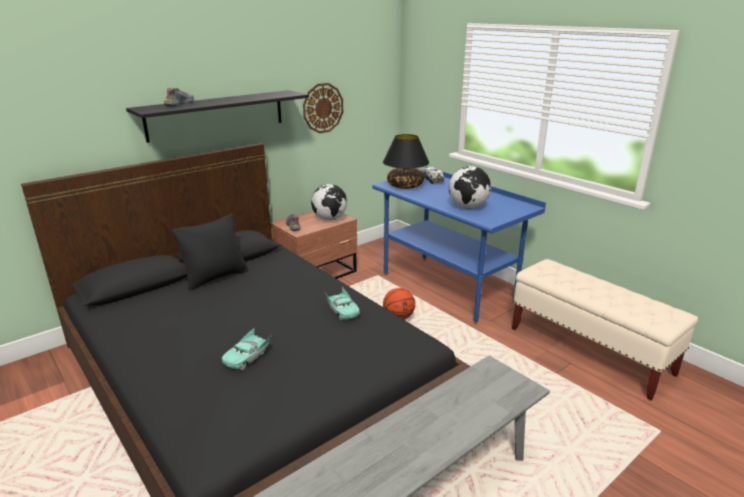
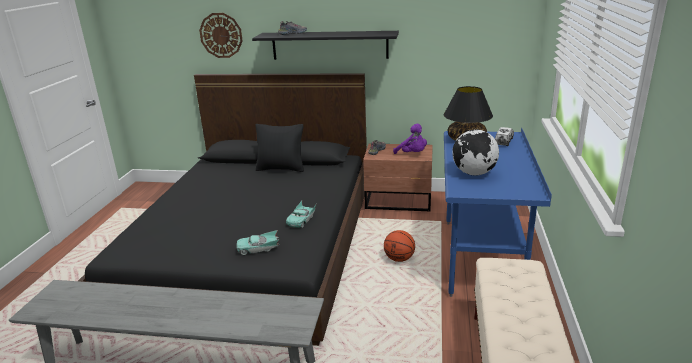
camera: 50 degrees right, 0 degrees up
(247, 356) = (208, 219): turquoise toy car -> turquoise toy car (258, 248)
(323, 108) = (435, 50): wall clock -> wall clock (221, 35)
(330, 219) = (412, 154): globe -> purple plush toy

